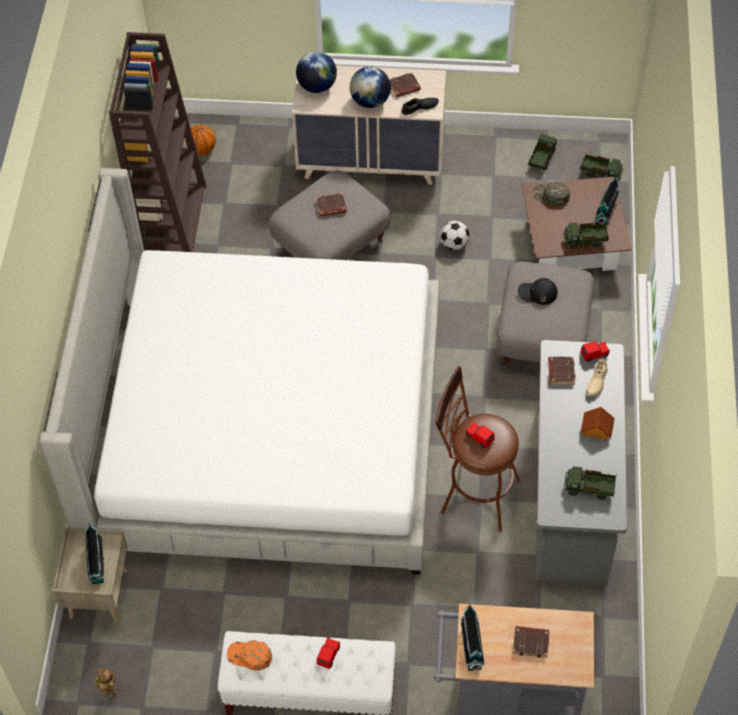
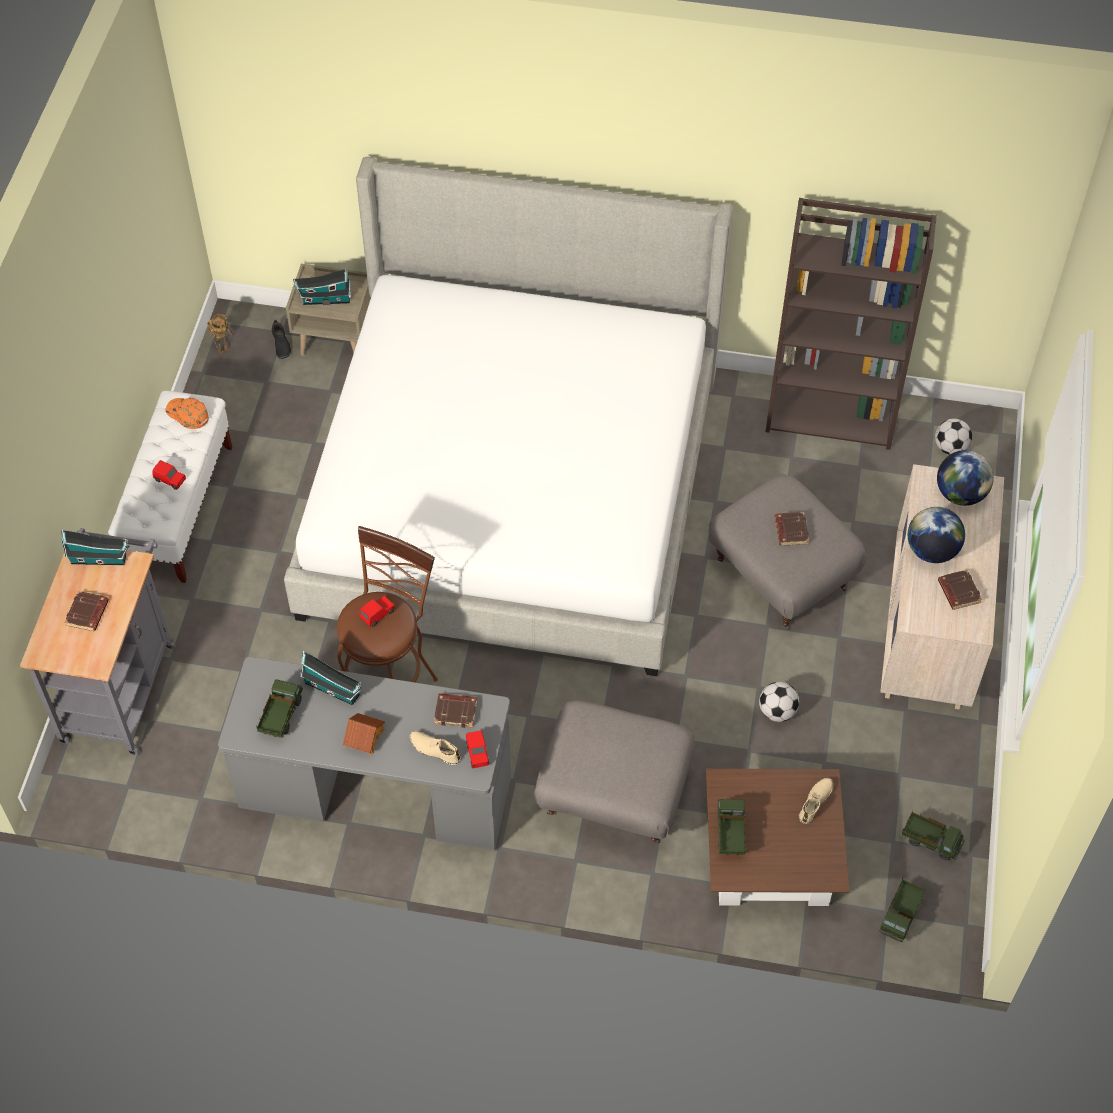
camera: 95 degrees right, 0 degrees up
(202, 150) = (950, 448): basketball -> football
(249, 656) = (187, 414): orange cap -> orange cap turned 75 degrees counterclockwise
(420, 108) = (918, 606): black shoe -> black shoe (281, 345)
(537, 293) = (627, 744): black cap -> none
(550, 195) = (815, 802): green cap -> beige shoe
(606, 210) = (785, 870): toy house -> toy house (334, 689)

